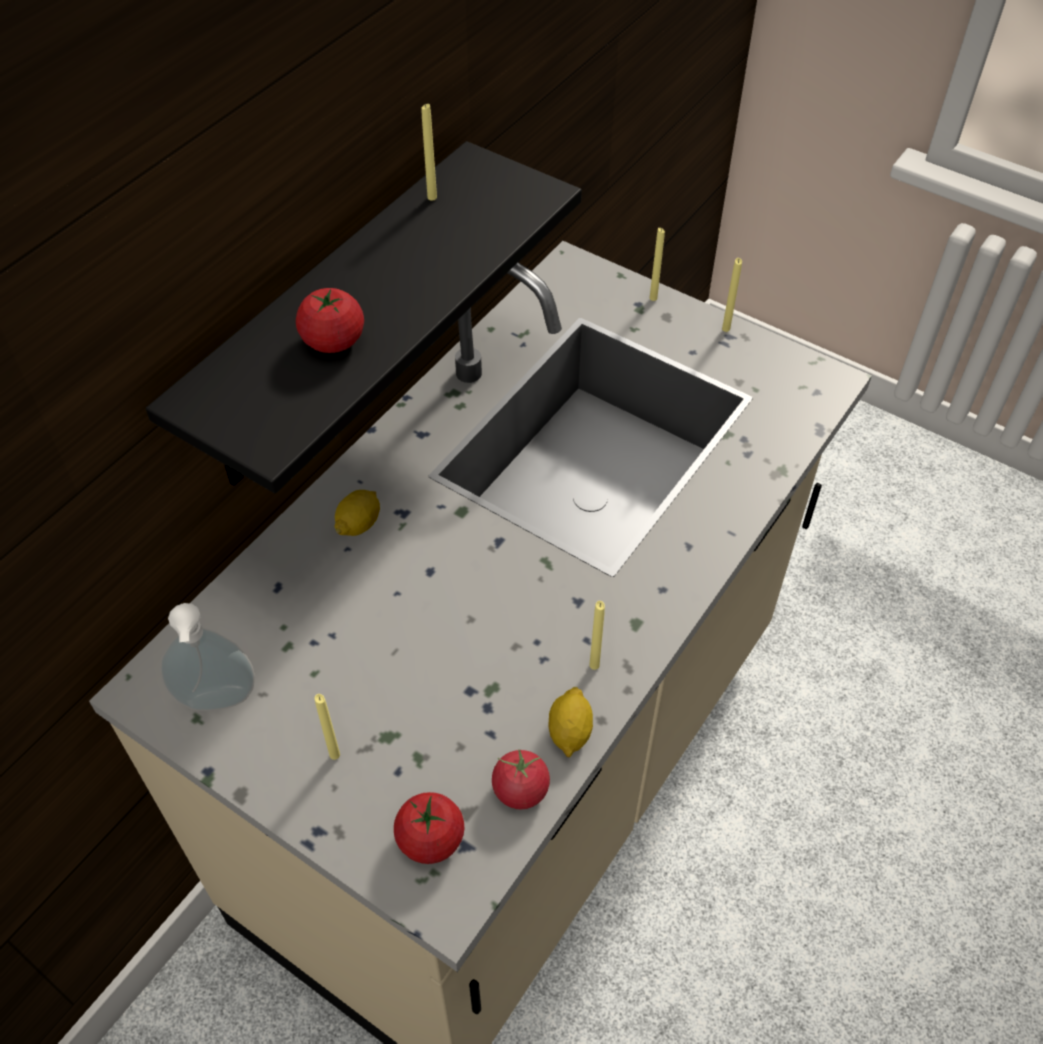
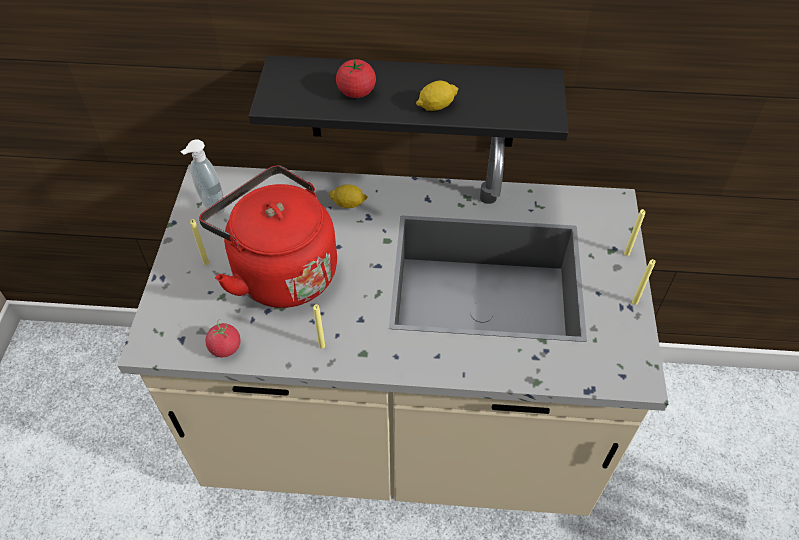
camera: 60 degrees right, 0 degrees up
(424, 661) = (280, 271): none -> red kettle
(430, 839) = (178, 323): tomato -> none
(432, 197) = (499, 77): yellow candle -> none
(570, 732) = (272, 353): lemon -> lemon (436, 106)

